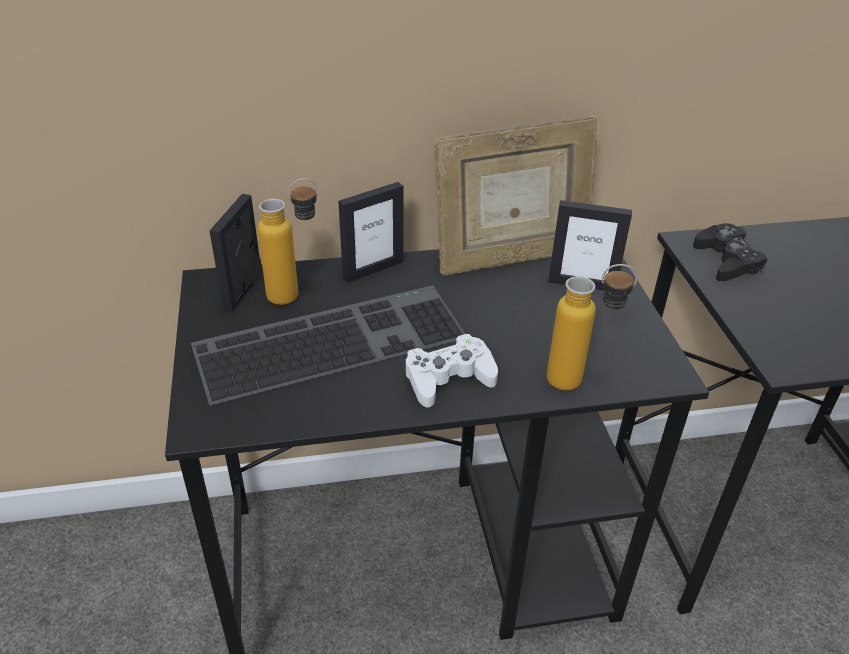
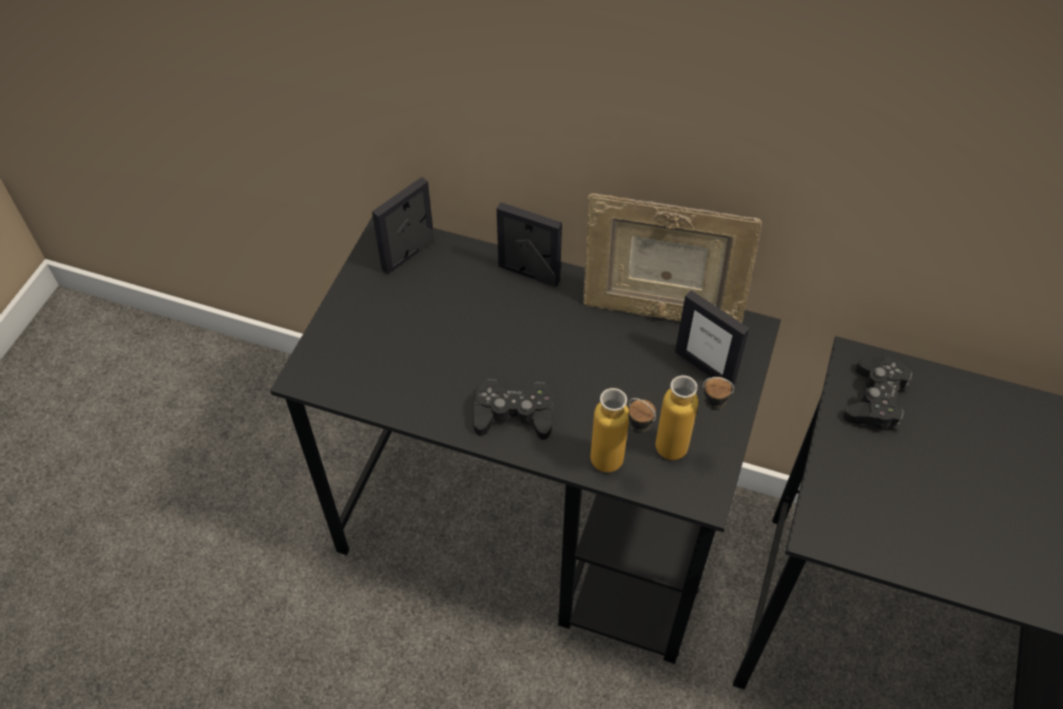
camera: 30 degrees right, 15 degrees up
(296, 295) = (447, 276): bottle -> bottle (685, 450)
(332, 339) = (448, 335): keyboard -> none
(373, 269) = (528, 274): picture frame -> picture frame turned 150 degrees counterclockwise
(448, 378) = (513, 415): white game controller -> black game controller

